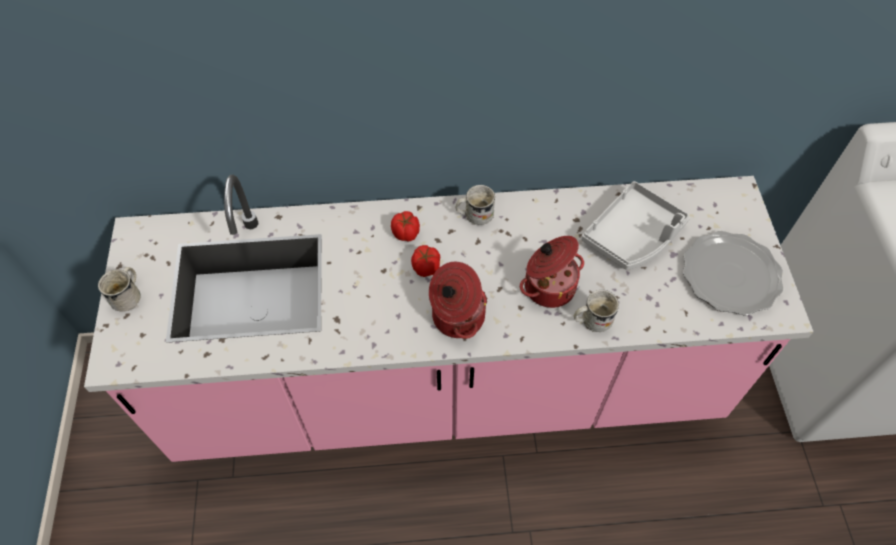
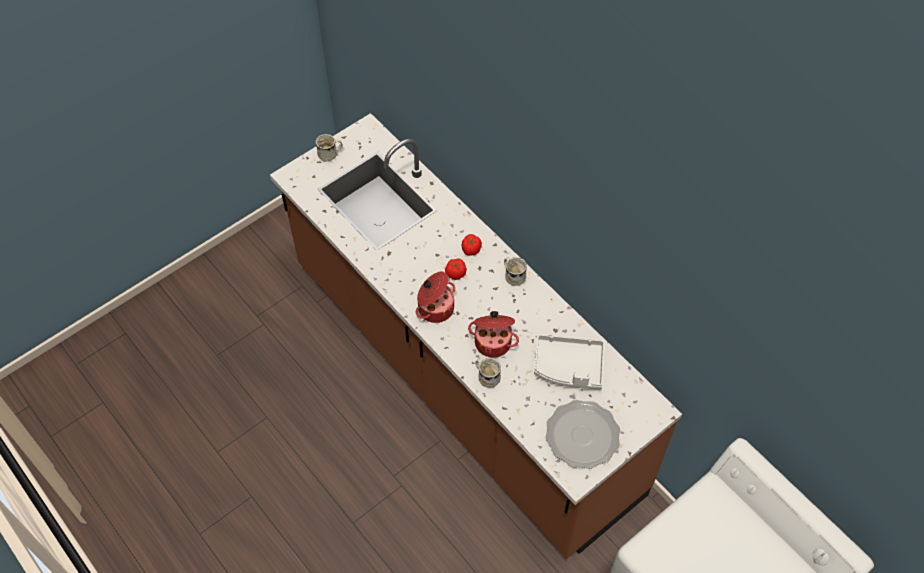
camera: 55 degrees right, 0 degrees up
(448, 388) = (462, 379): pink counter -> brown counter

